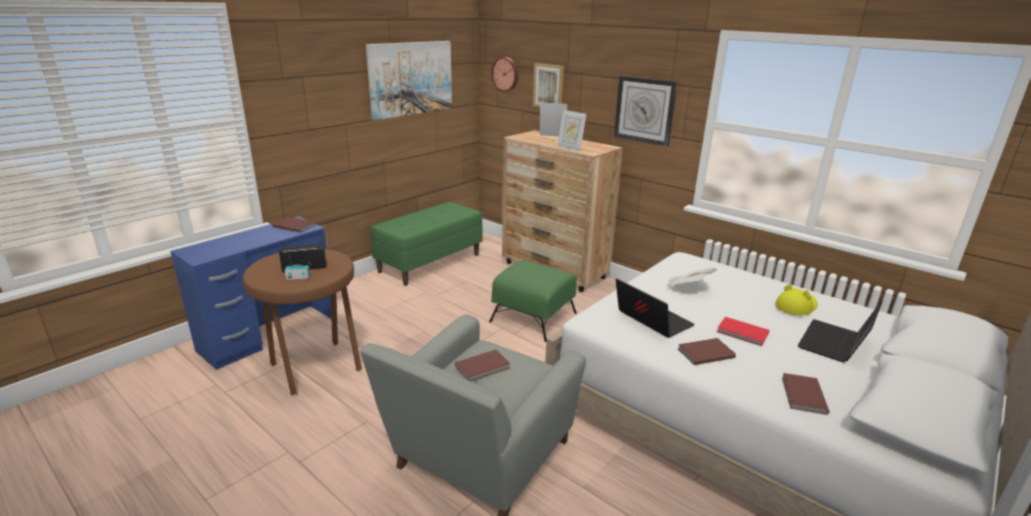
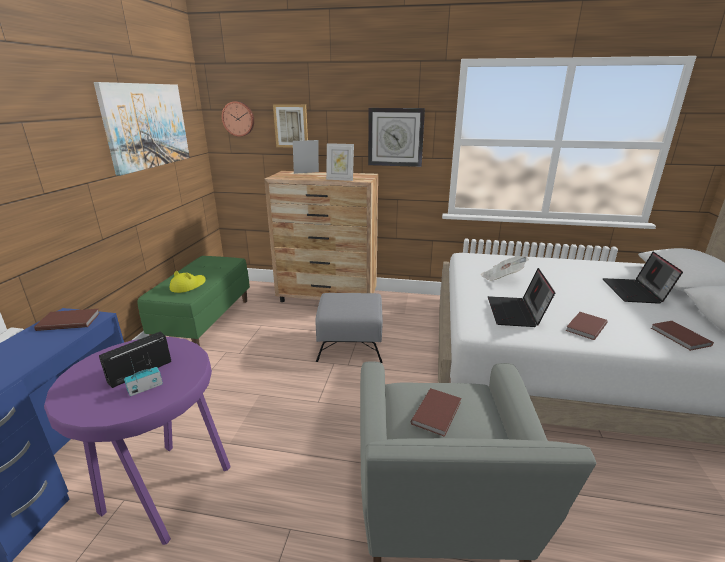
camera: 30 degrees left, 0 degrees up
(313, 368) = (165, 492): brown stool -> purple stool
(534, 317) = (351, 344): green ottoman -> grey ottoman
(651, 320) = (516, 313): laptop -> laptop turned 105 degrees counterclockwise
(742, 333) = (582, 302): red book -> none
(796, 306) = (578, 272): yellow hat -> yellow hat (188, 286)

